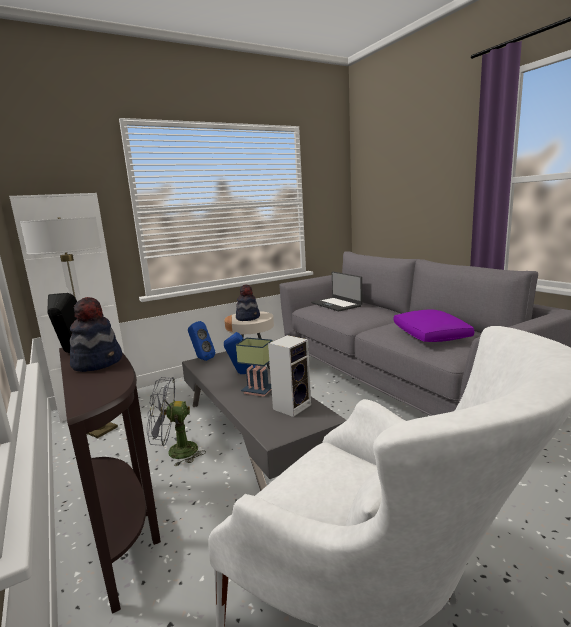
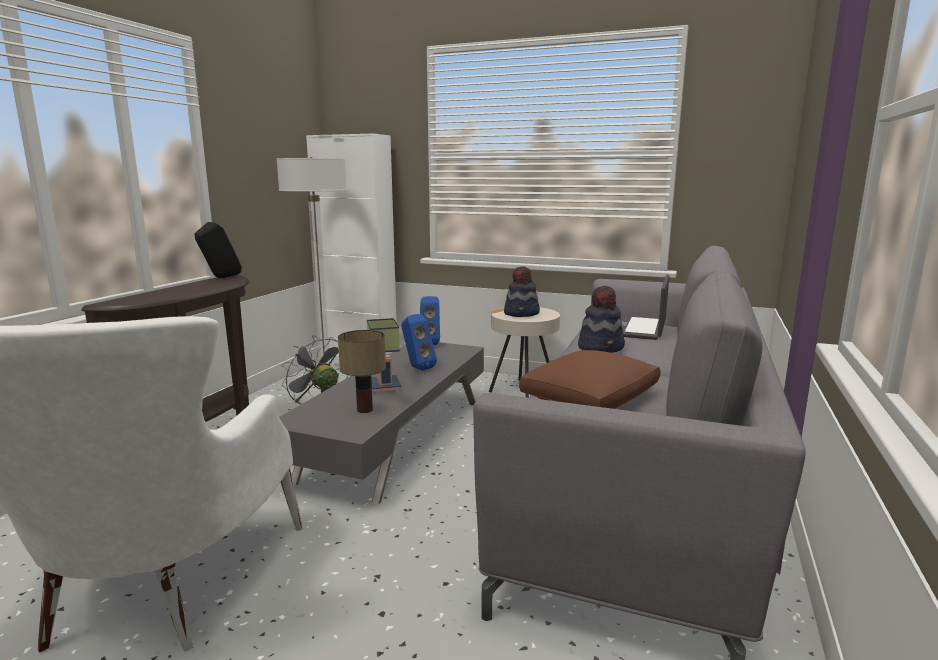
camera: 50 degrees right, 0 degrees up
(98, 362) = (200, 287): hat -> hat (601, 347)
(292, 406) = (365, 409): speaker -> table lamp
(431, 336) = (589, 399): purple pillow -> brown pillow

